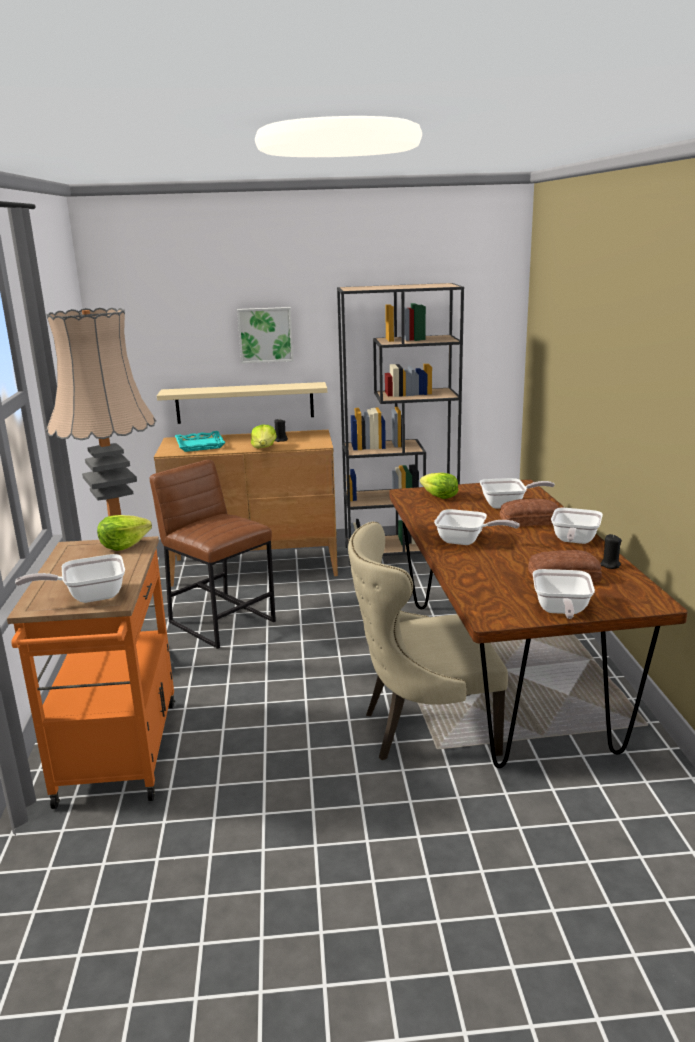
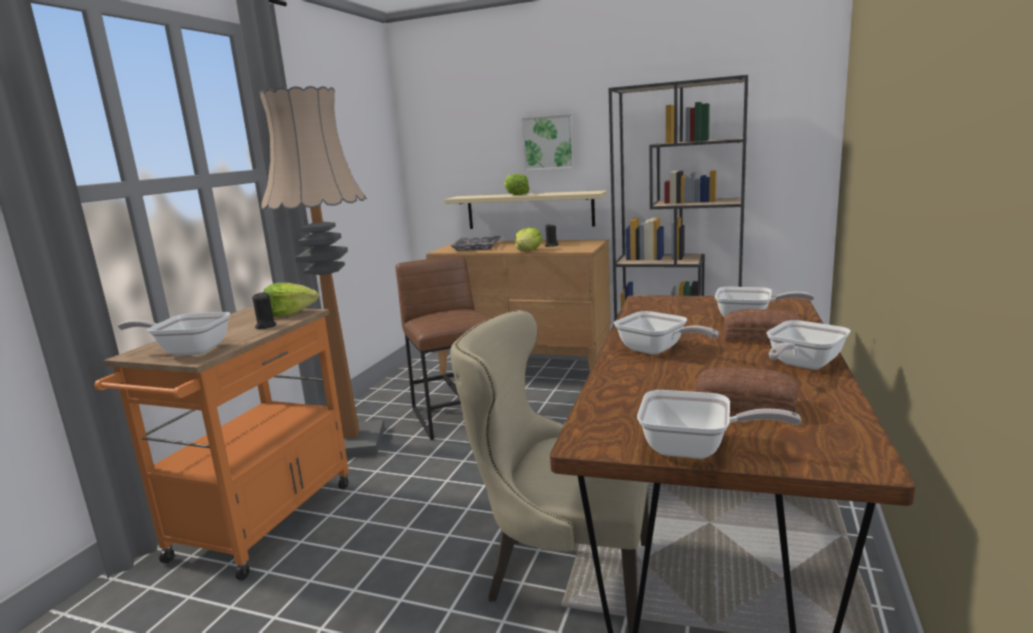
camera: 25 degrees right, 5 degrees down
(200, 445) = (477, 247): turquoise tray -> grey tray
(439, 496) = (675, 305): lettuce -> lettuce (515, 194)
(560, 611) = (696, 449): frying pan -> frying pan turned 105 degrees counterclockwise
(610, 565) = (830, 400): black candle -> black candle (265, 326)

